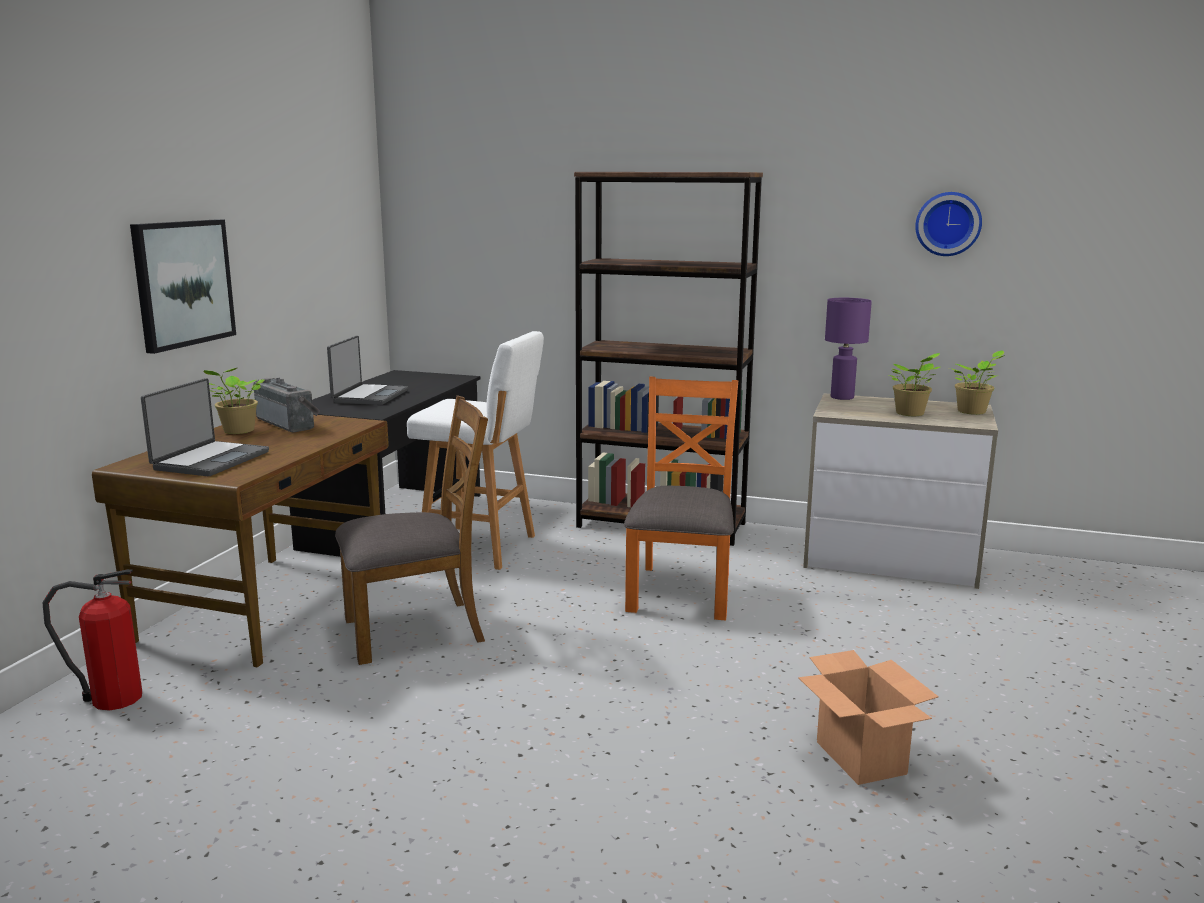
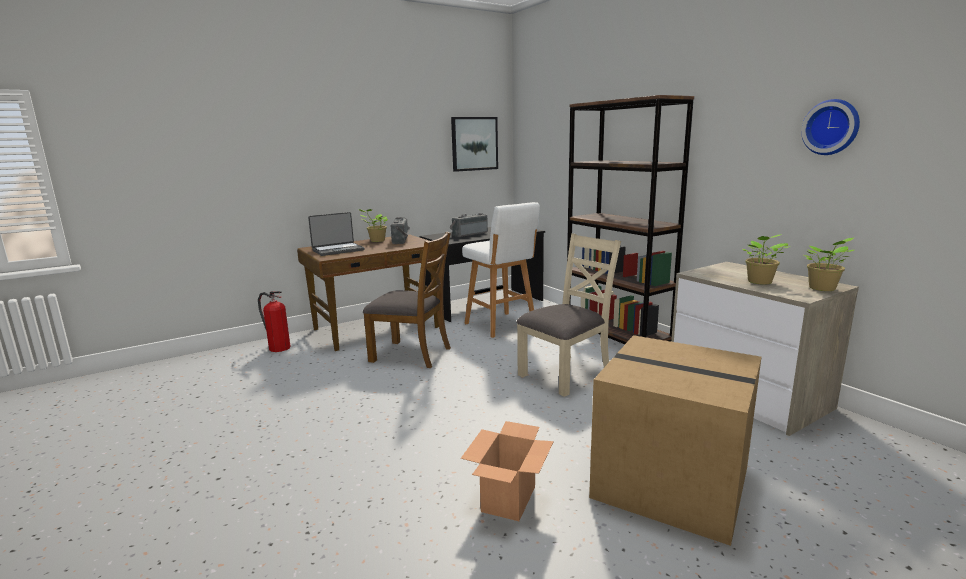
camera: 40 degrees right, 0 degrees up
(183, 283) = (360, 167): picture -> picture (474, 144)
(369, 396) = (469, 234): laptop -> radio
(681, 591) = (566, 374): orange chair -> beige chair
(843, 397) = (733, 265): purple table lamp -> none
(961, 673) = (668, 483): none -> cardboard box

